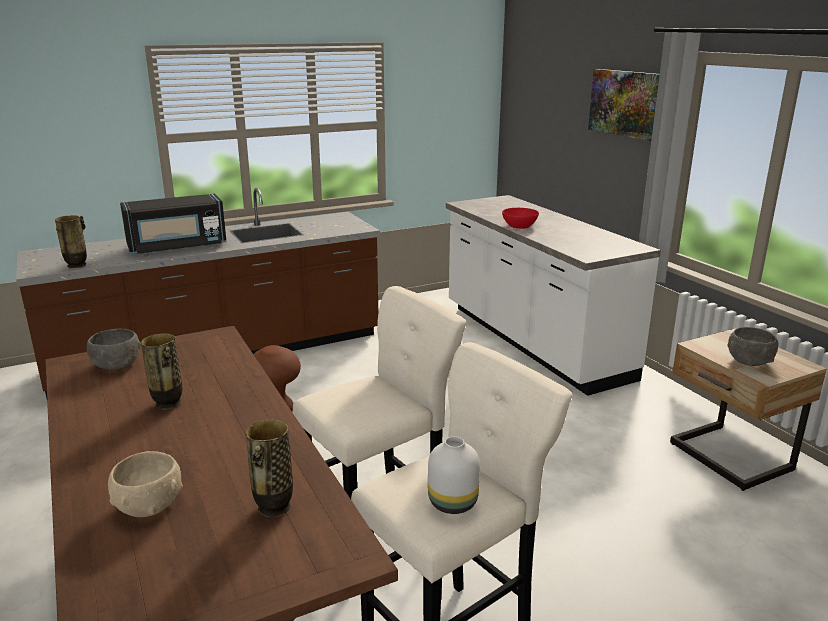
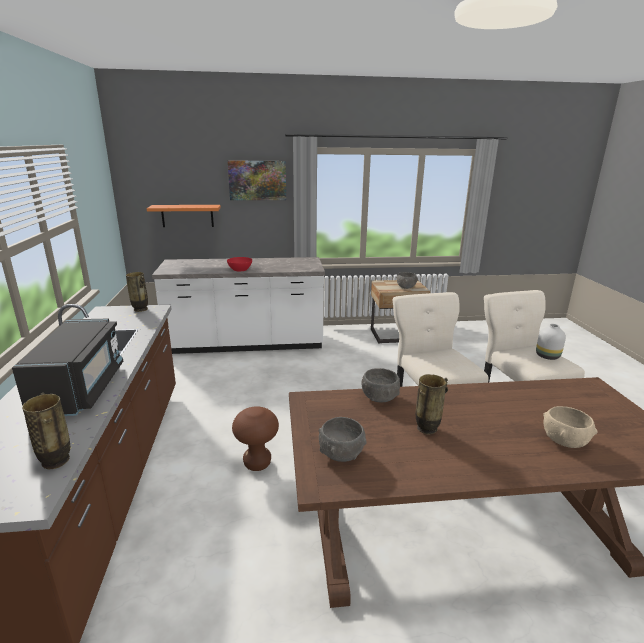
camera: 70 degrees left, 0 degrees up
(235, 370) = (379, 397): none -> grey bowl
(274, 507) = (558, 400): vase -> vase (140, 309)
(550, 143) = (187, 216): none -> orange shelf

